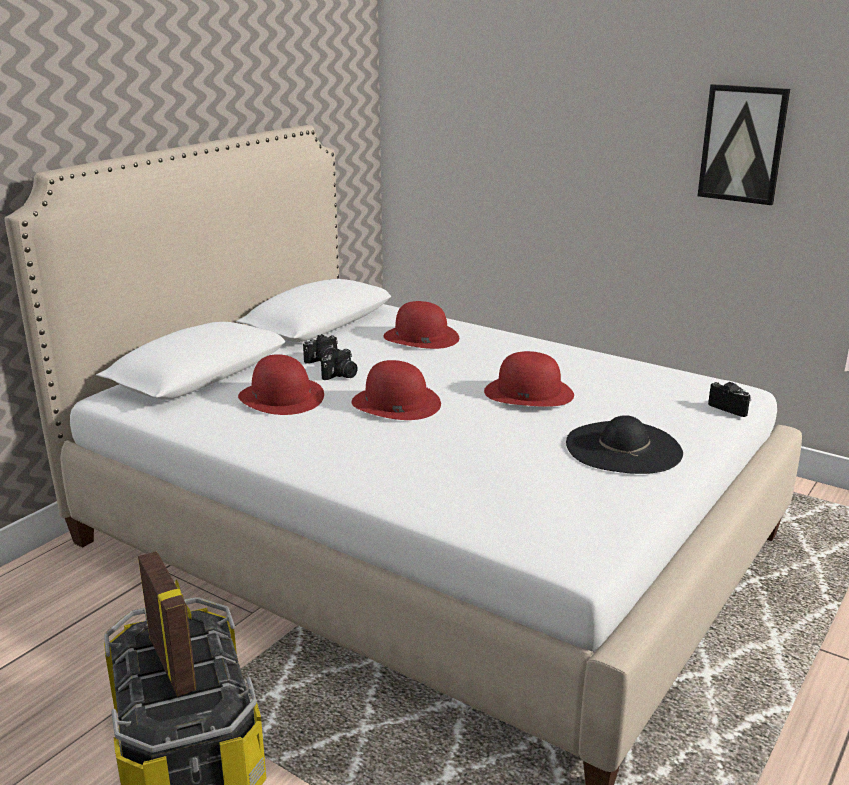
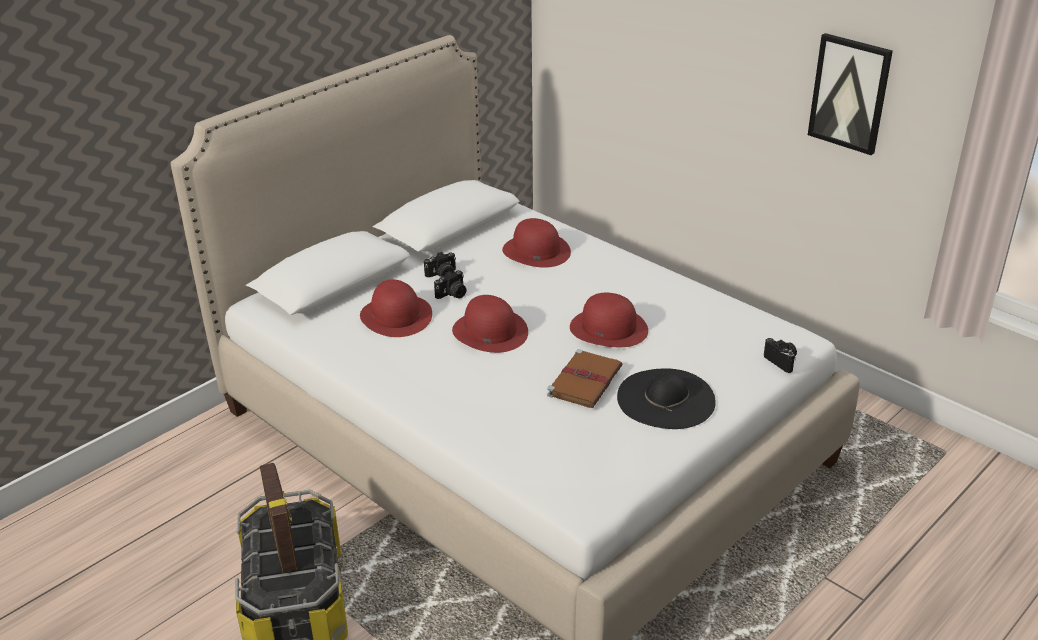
camera: 10 degrees right, 10 degrees up
(525, 437) = (585, 380): none -> brown book

